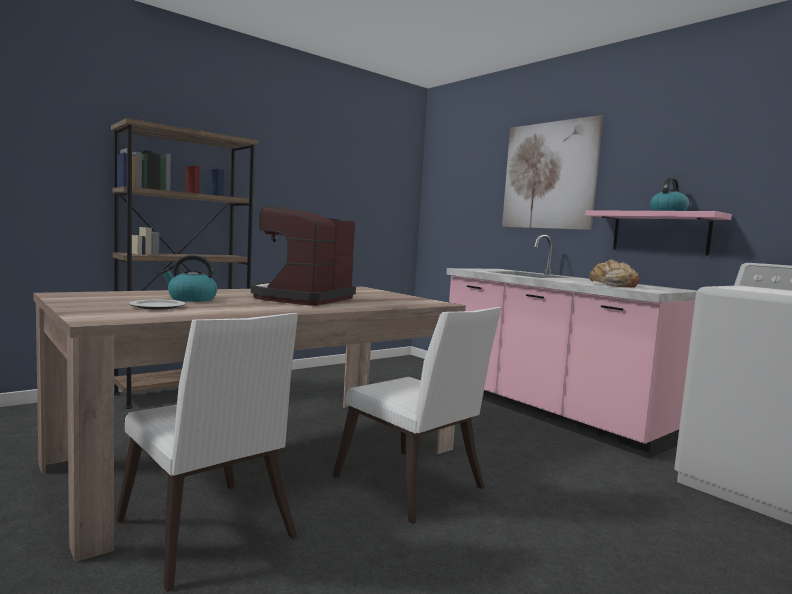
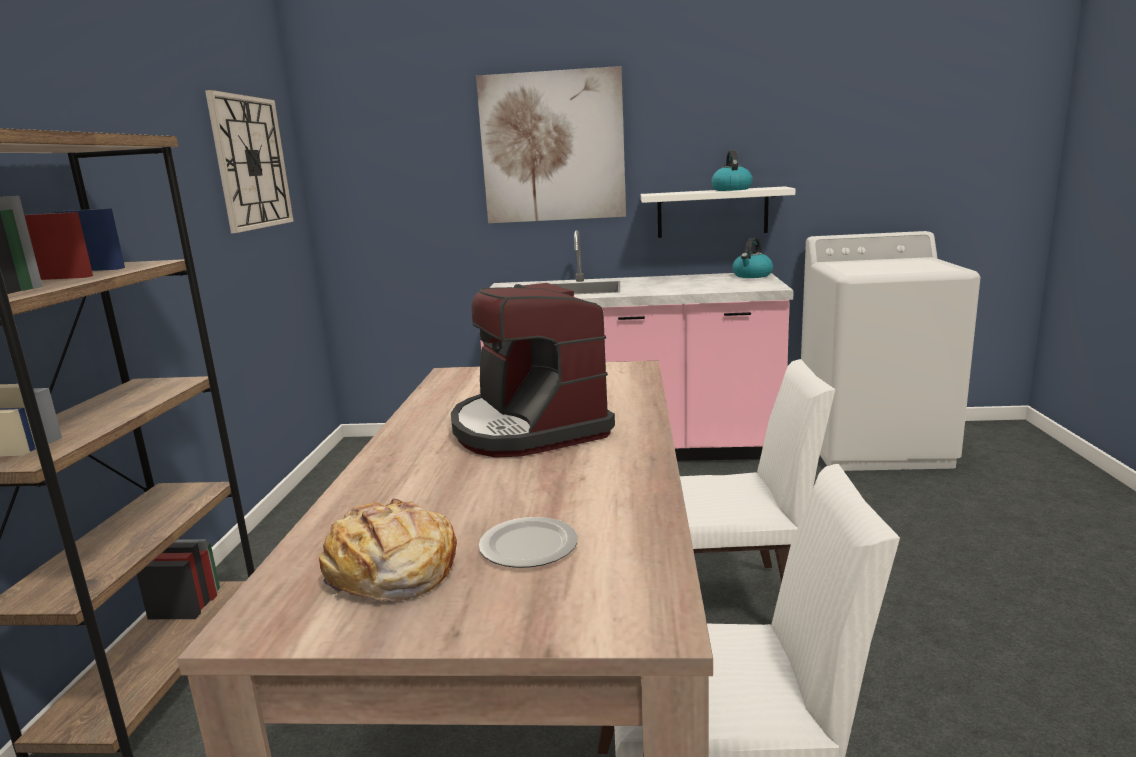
camera: 45 degrees left, 10 degrees up
(191, 299) = (460, 505): kettle -> kettle (752, 275)
(370, 175) = (251, 163): none -> wall clock
(612, 285) = (715, 286): bread -> bread (390, 572)
(660, 233) = (712, 212): pink shelf -> white shelf

